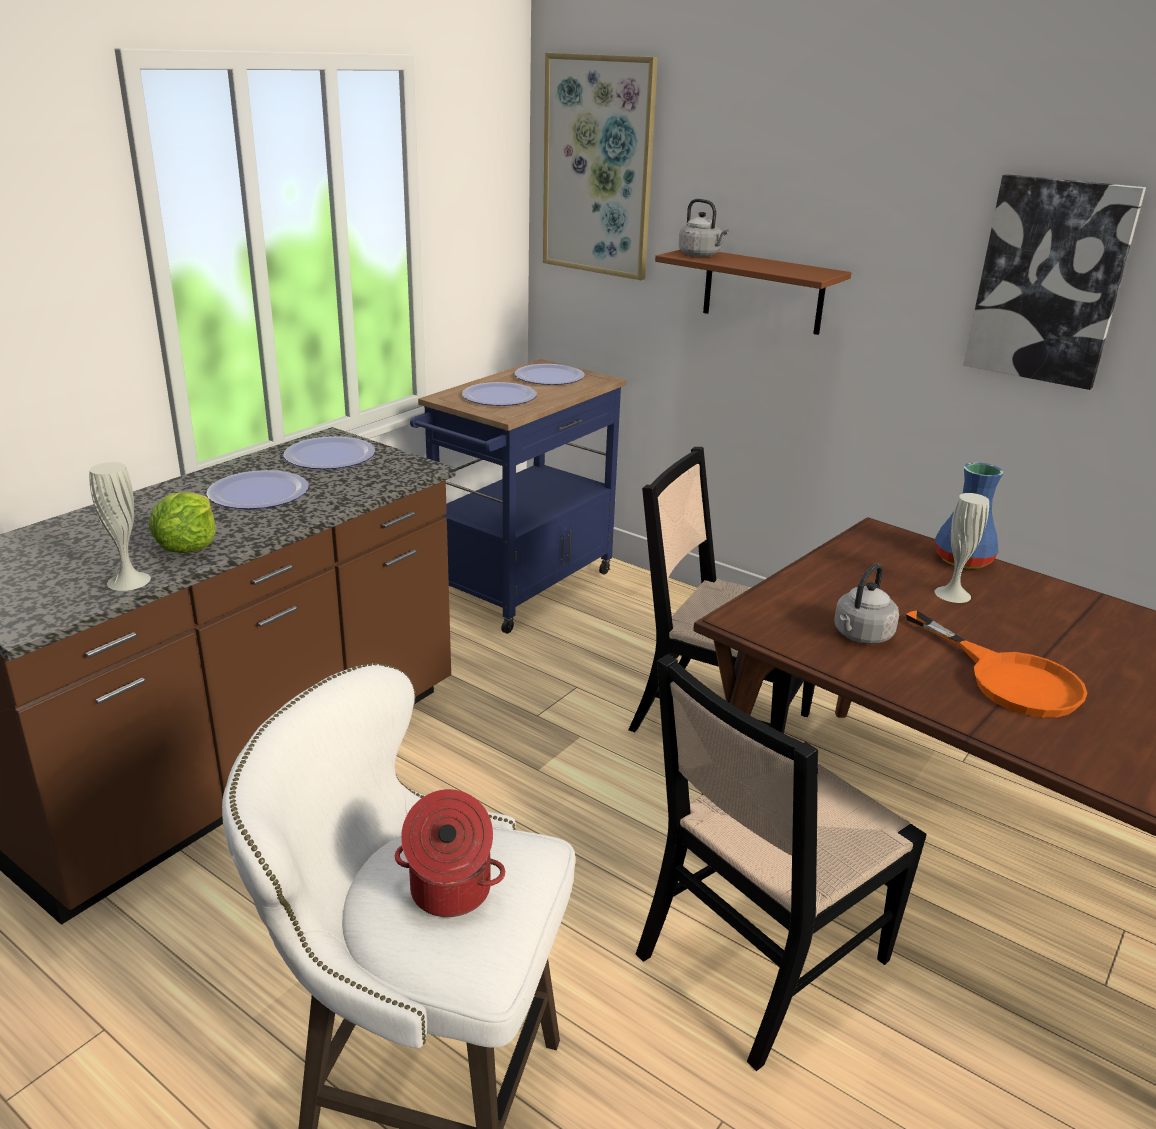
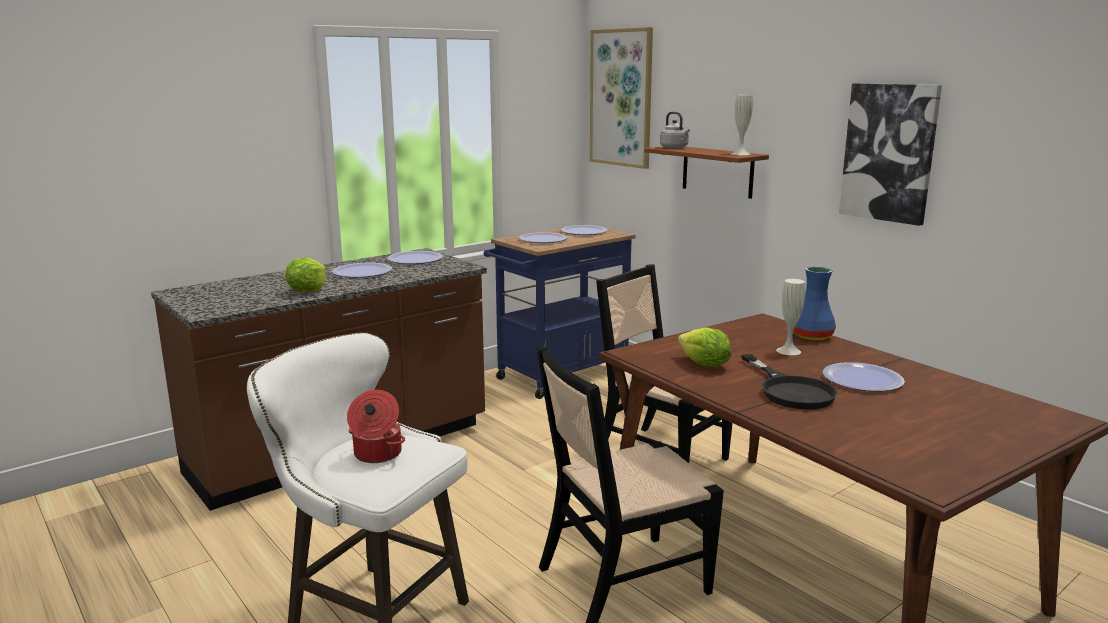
camera: 15 degrees right, 10 degrees down
(129, 581) = (267, 301): white vase -> white vase (740, 154)
(861, 636) = (704, 365): grey kettle -> lettuce
(1009, 678) = (790, 390): orange frying pan -> black frying pan
(1082, 644) = (862, 379): none -> plate

